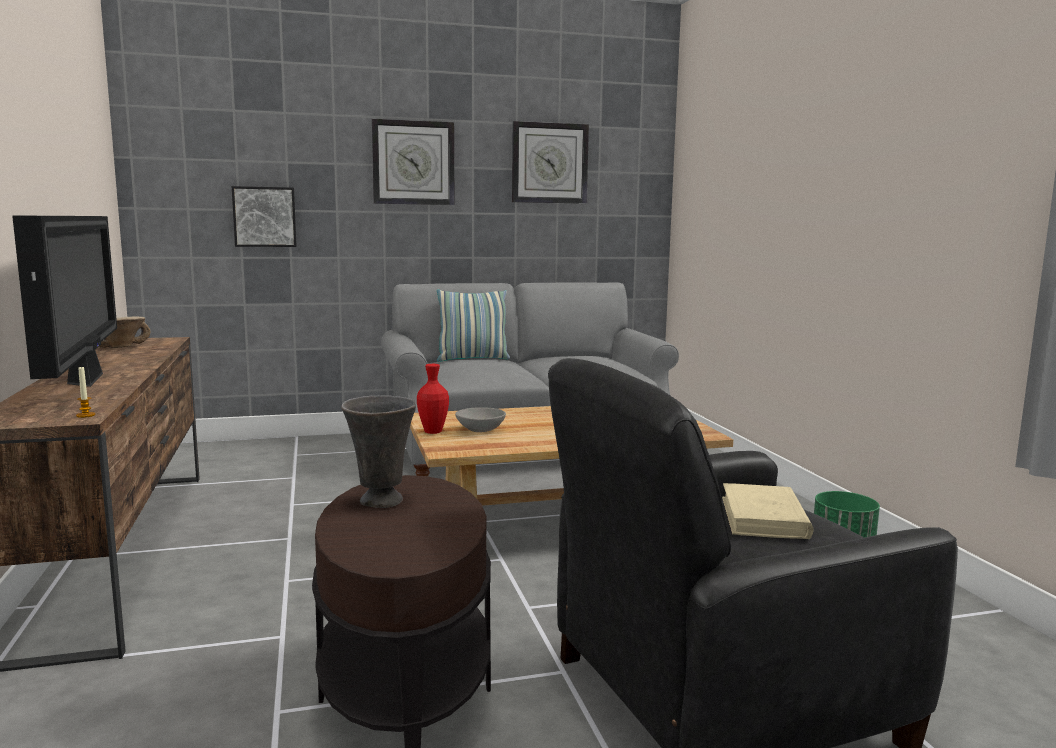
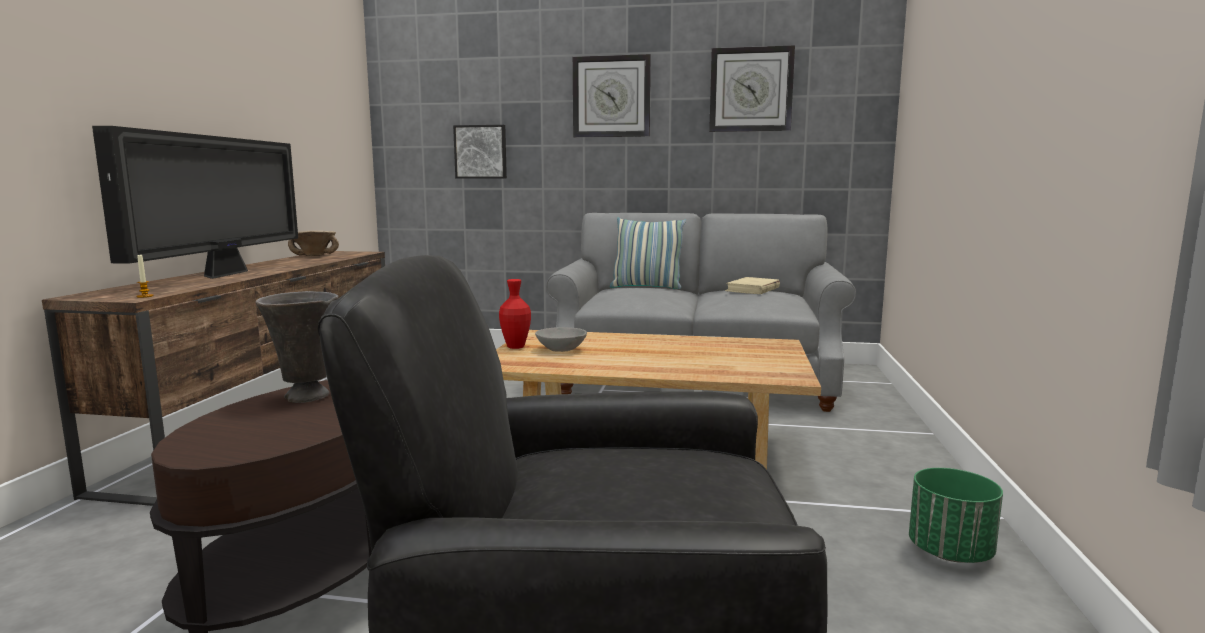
camera: 25 degrees right, 0 degrees up
(763, 517) = (658, 475): beige book -> beige book (752, 289)

